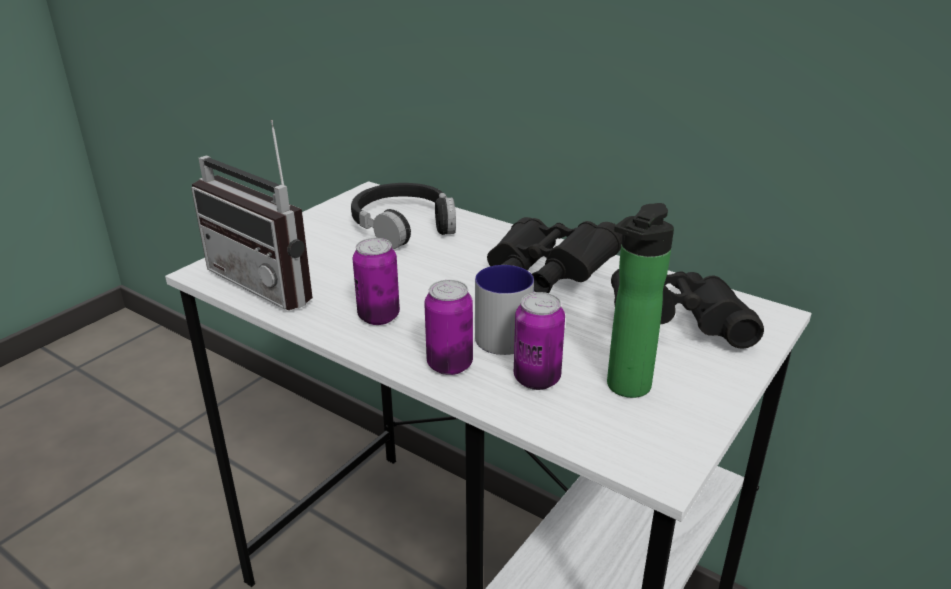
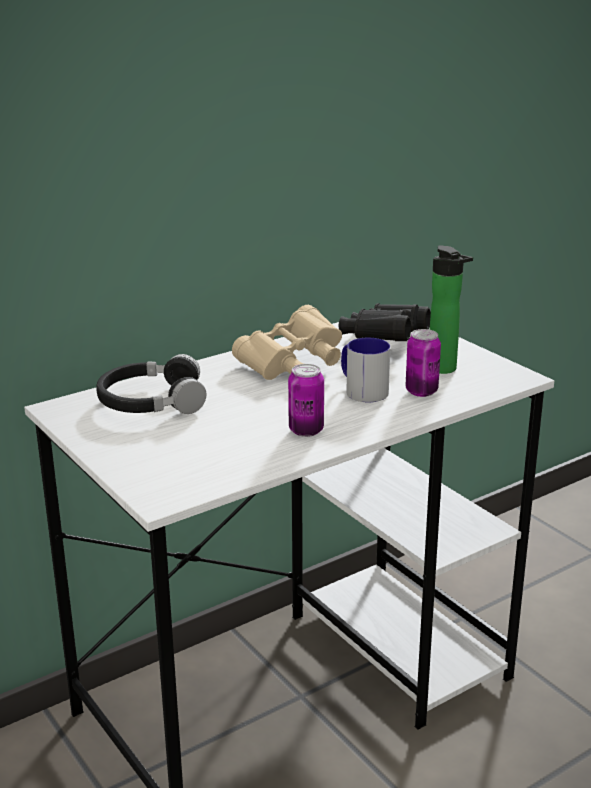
camera: 70 degrees left, 5 degrees down
(273, 281) = (210, 468): radio -> none
(449, 365) = (389, 414): can -> none
(545, 277) = (293, 366): black binoculars -> beige binoculars

